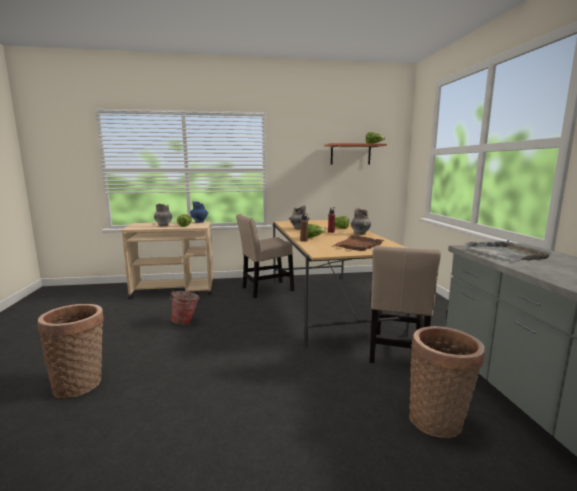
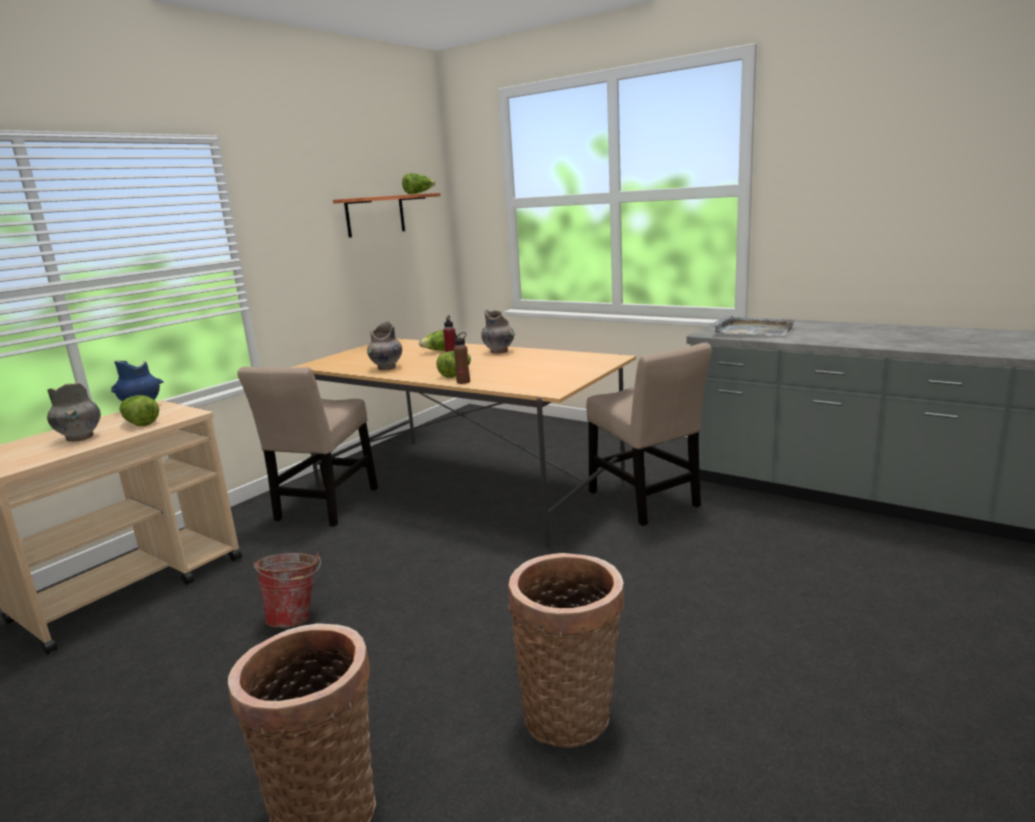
camera: 45 degrees left, 5 degrees up
(358, 245) = (551, 367): brown tray -> none
(439, 420) = (782, 541): basket -> basket (571, 713)

